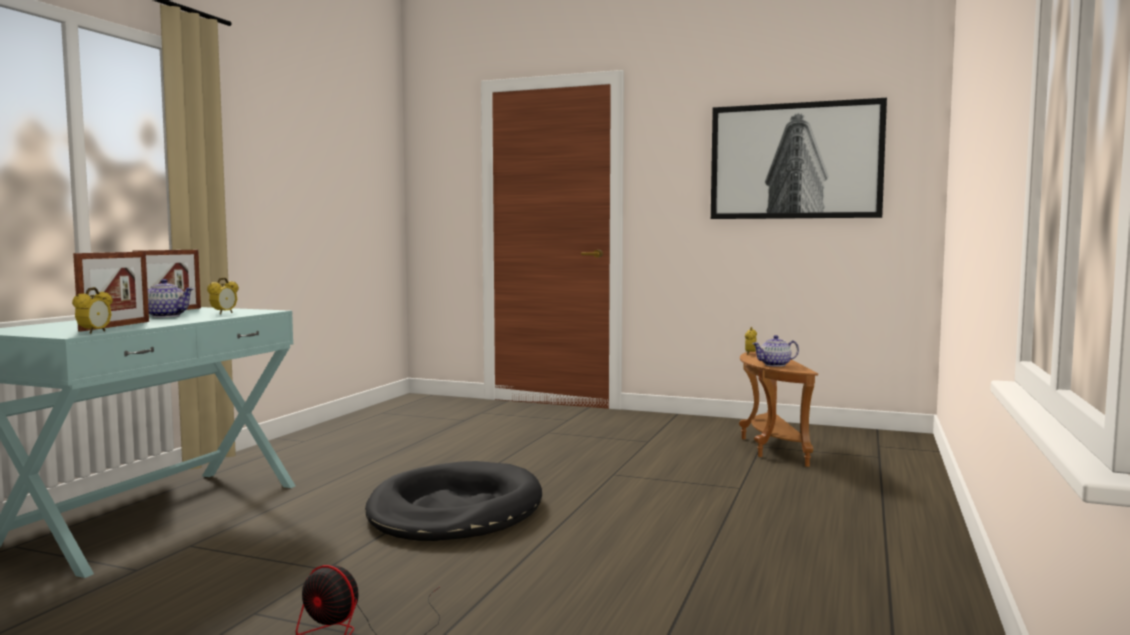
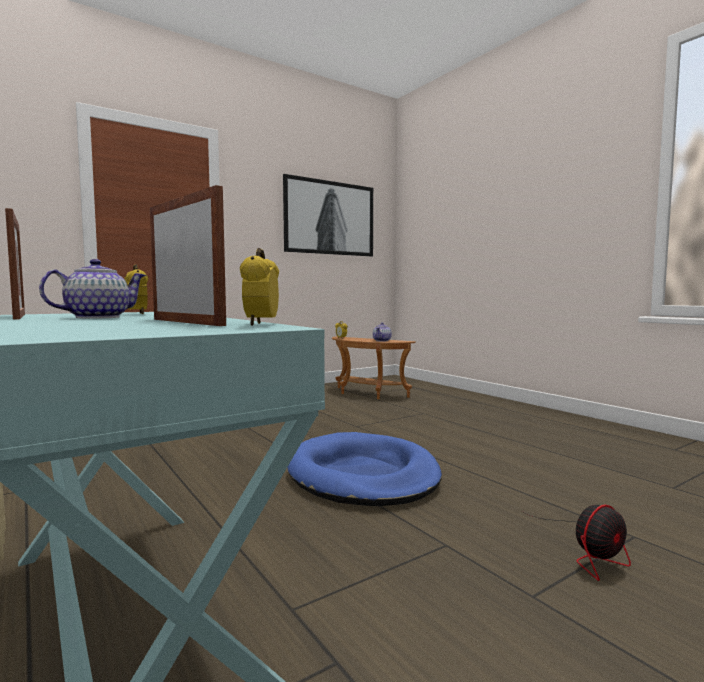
camera: 55 degrees left, 0 degrees up
(94, 332) = (261, 324): alarm clock -> alarm clock turned 135 degrees counterclockwise
(455, 510) = (363, 475): black dog bed -> blue dog bed

